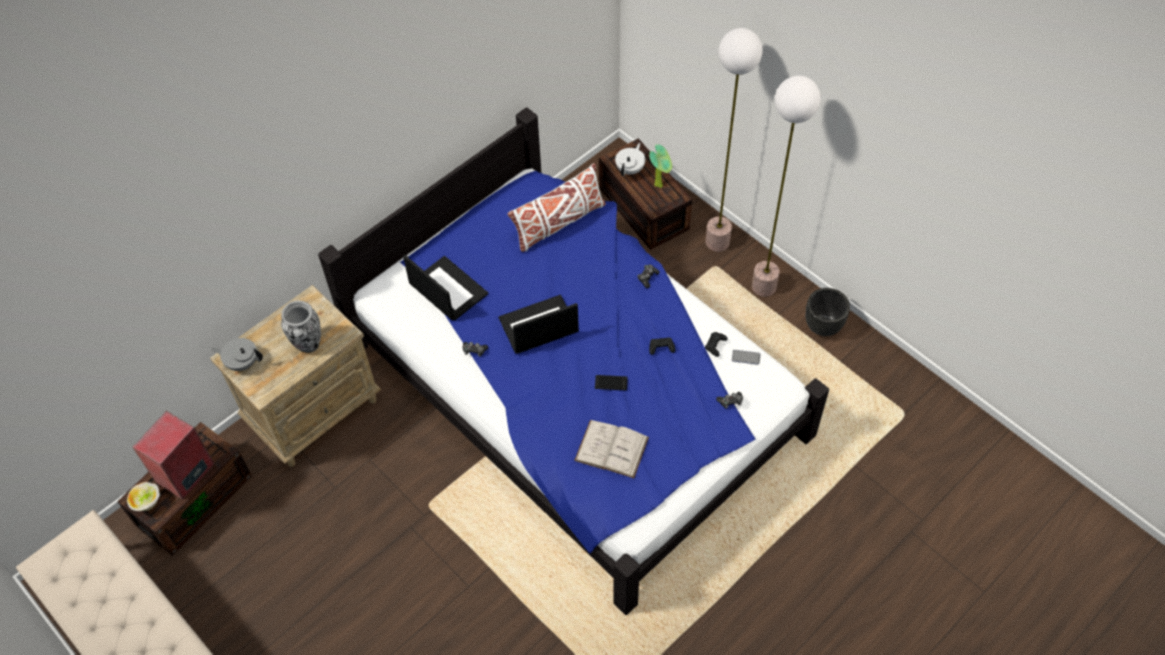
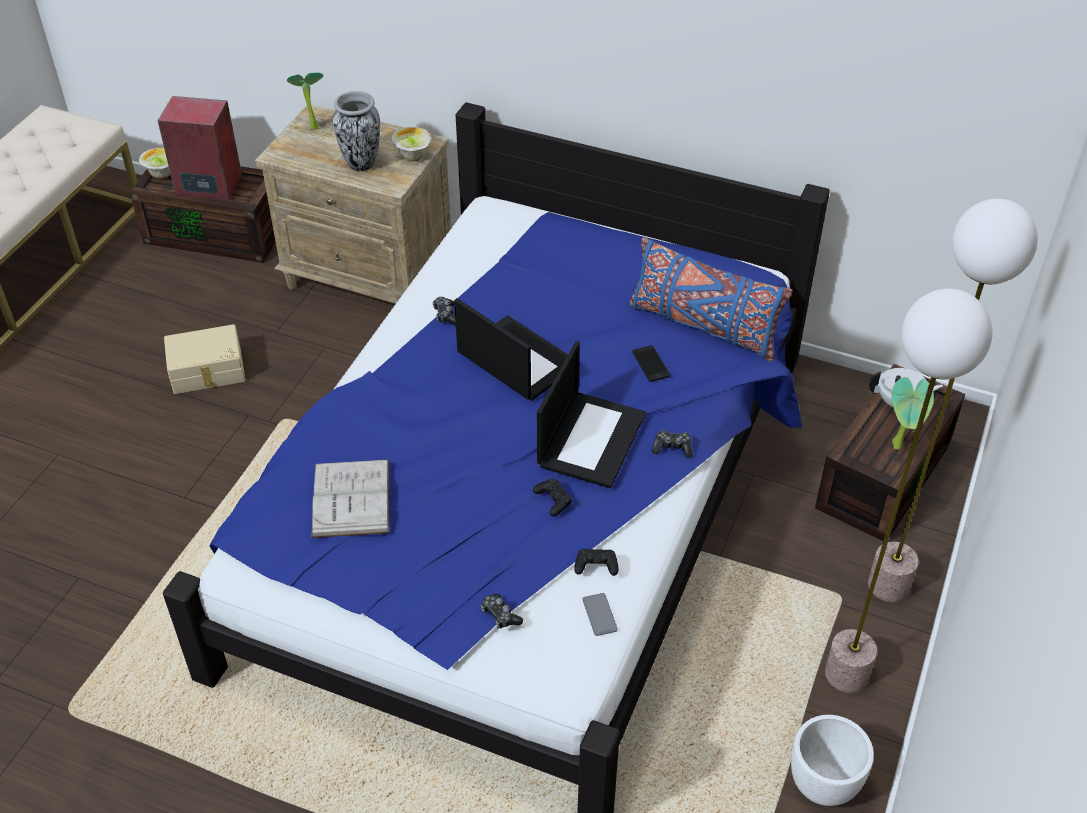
camera: 65 degrees right, 10 degrees down
(242, 362) = (312, 126): grey teapot -> potted plant
(321, 312) = (412, 157): none -> bowl
(351, 542) = (208, 371): none -> beige storage box
(447, 289) = (526, 259): laptop -> laptop (591, 438)
(558, 224) = (703, 326): white pillow -> blue pillow
(611, 383) = (461, 463): phone -> phone (650, 364)
(823, 326) = (823, 785): black planter -> white planter

